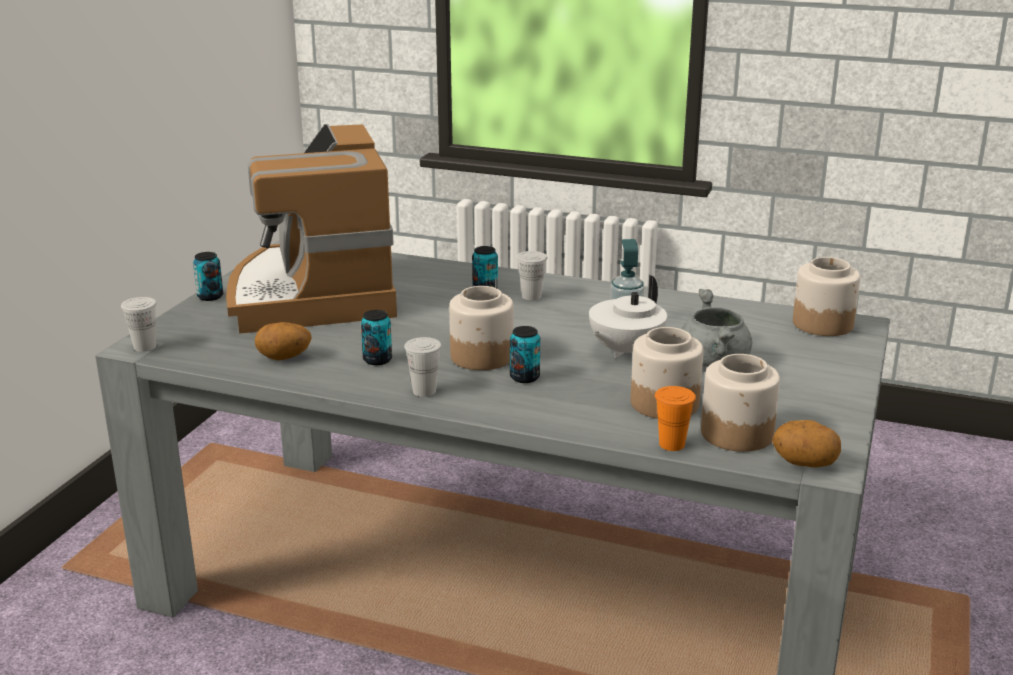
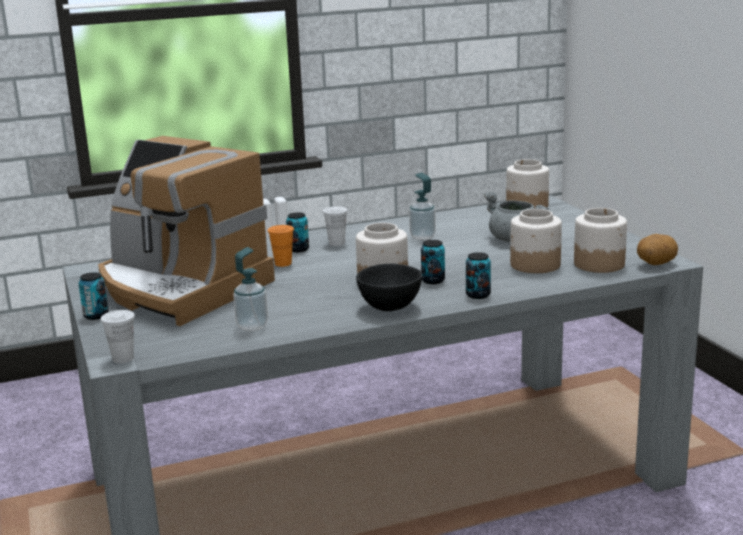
camera: 40 degrees left, 5 degrees down
(284, 358) = (252, 326): potato -> soap dispenser
(377, 360) = (320, 304): can -> can (478, 295)
(424, 391) = (391, 307): white cup -> black bowl
(624, 351) = (457, 250): white teapot -> none
(672, 444) = (581, 280): orange cup -> orange cup (283, 263)

